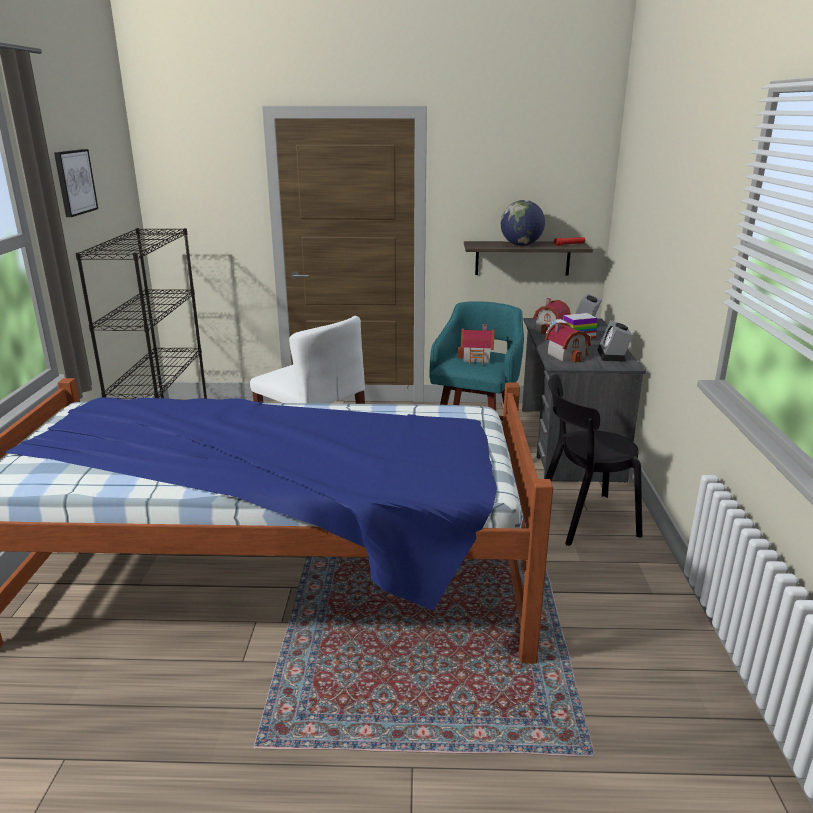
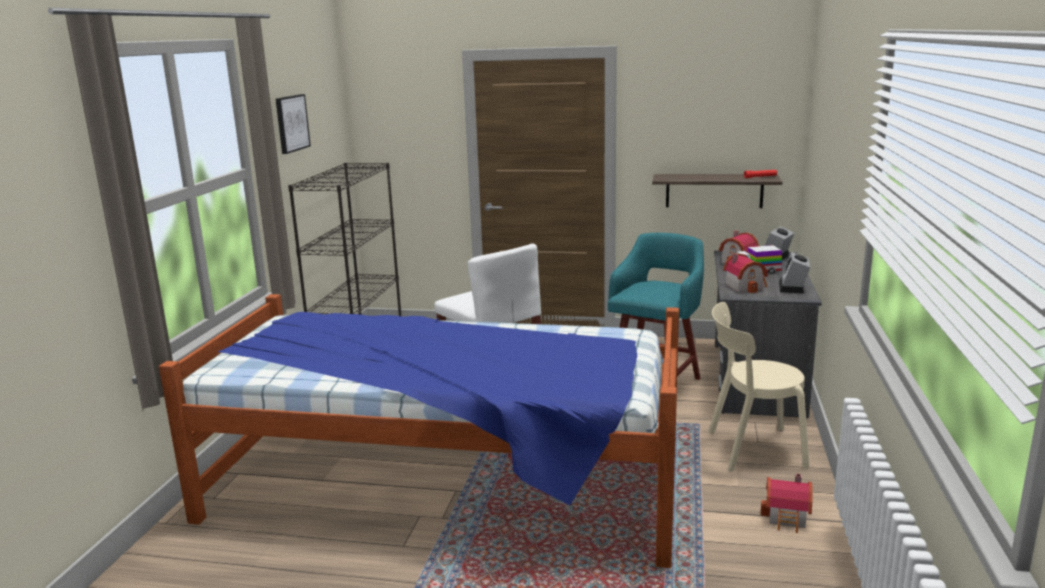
camera: 10 degrees right, 5 degrees down
(477, 358) = (656, 288): toy house -> toy house (788, 518)
(521, 245) = (710, 177): globe -> none
(582, 519) = (750, 449): black chair -> beige chair

